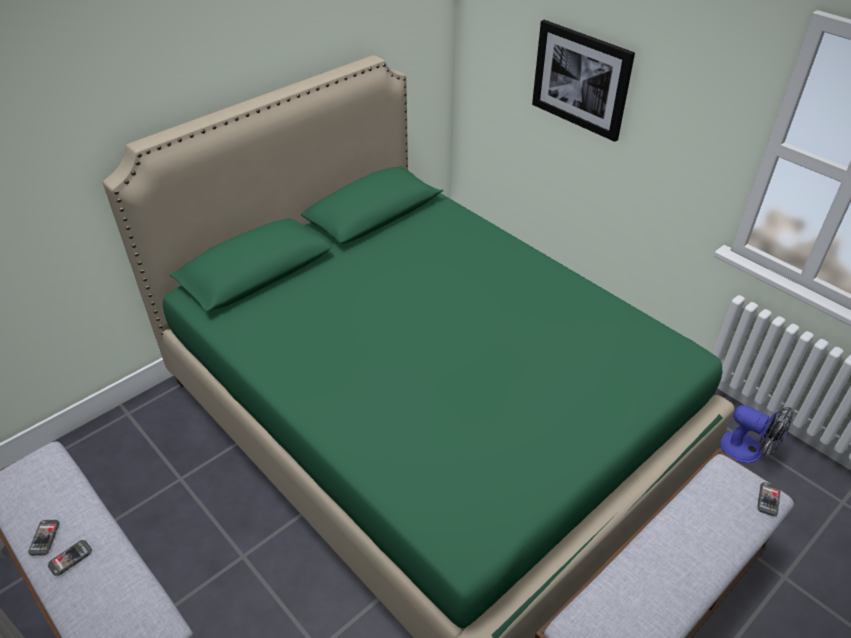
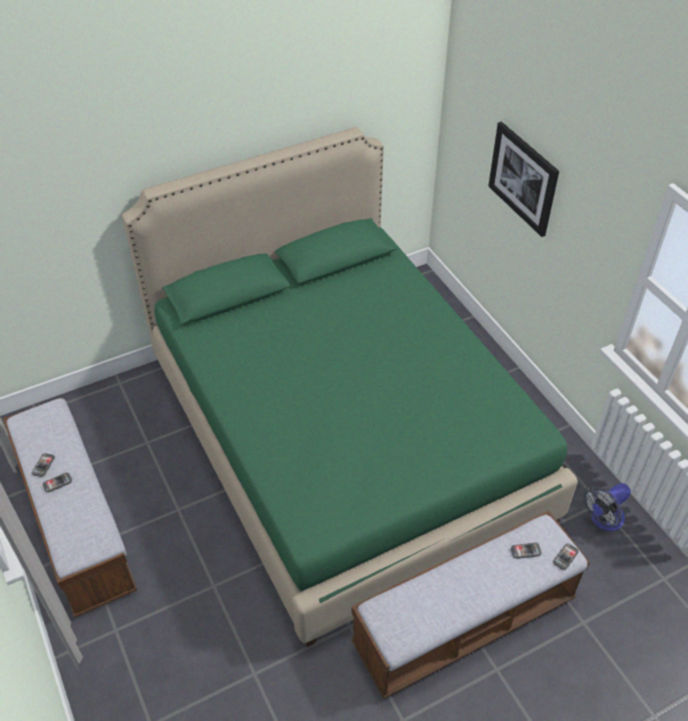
camera: 15 degrees right, 5 degrees up
(720, 503) = (526, 551): none -> phone
(748, 451) = (603, 520): fan -> fan turned 90 degrees clockwise

